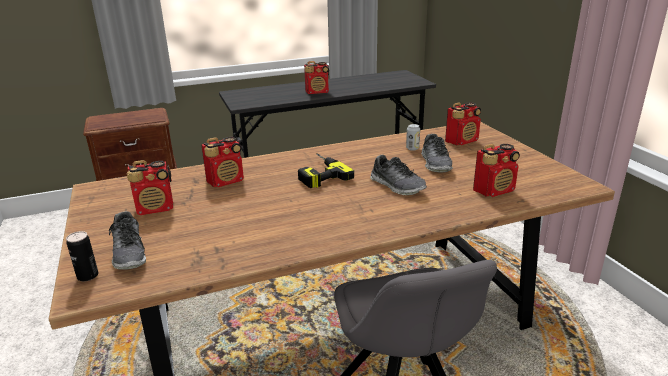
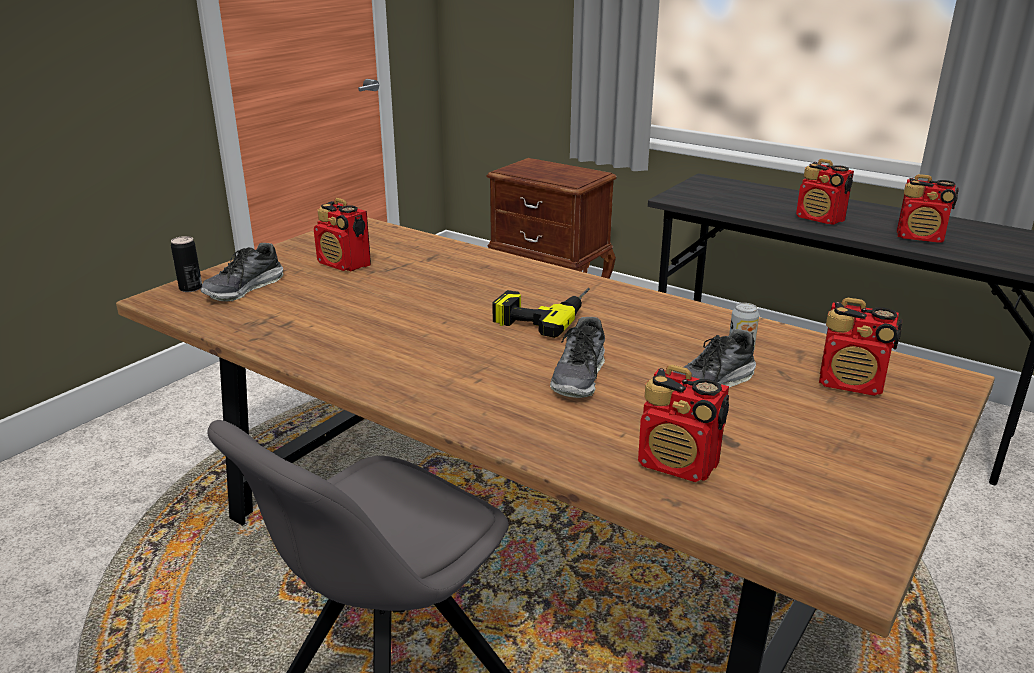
camera: 55 degrees right, 0 degrees up
(226, 181) = (450, 272): radio -> radio (920, 238)

